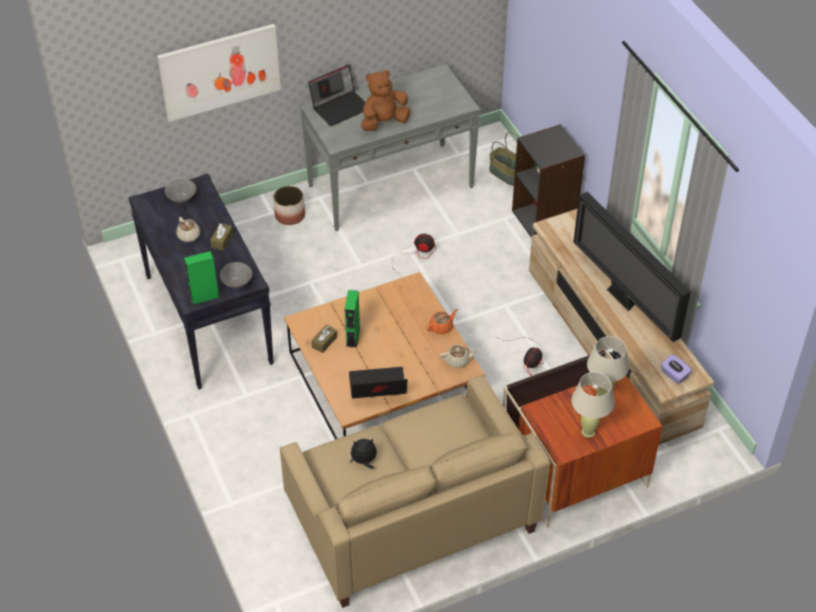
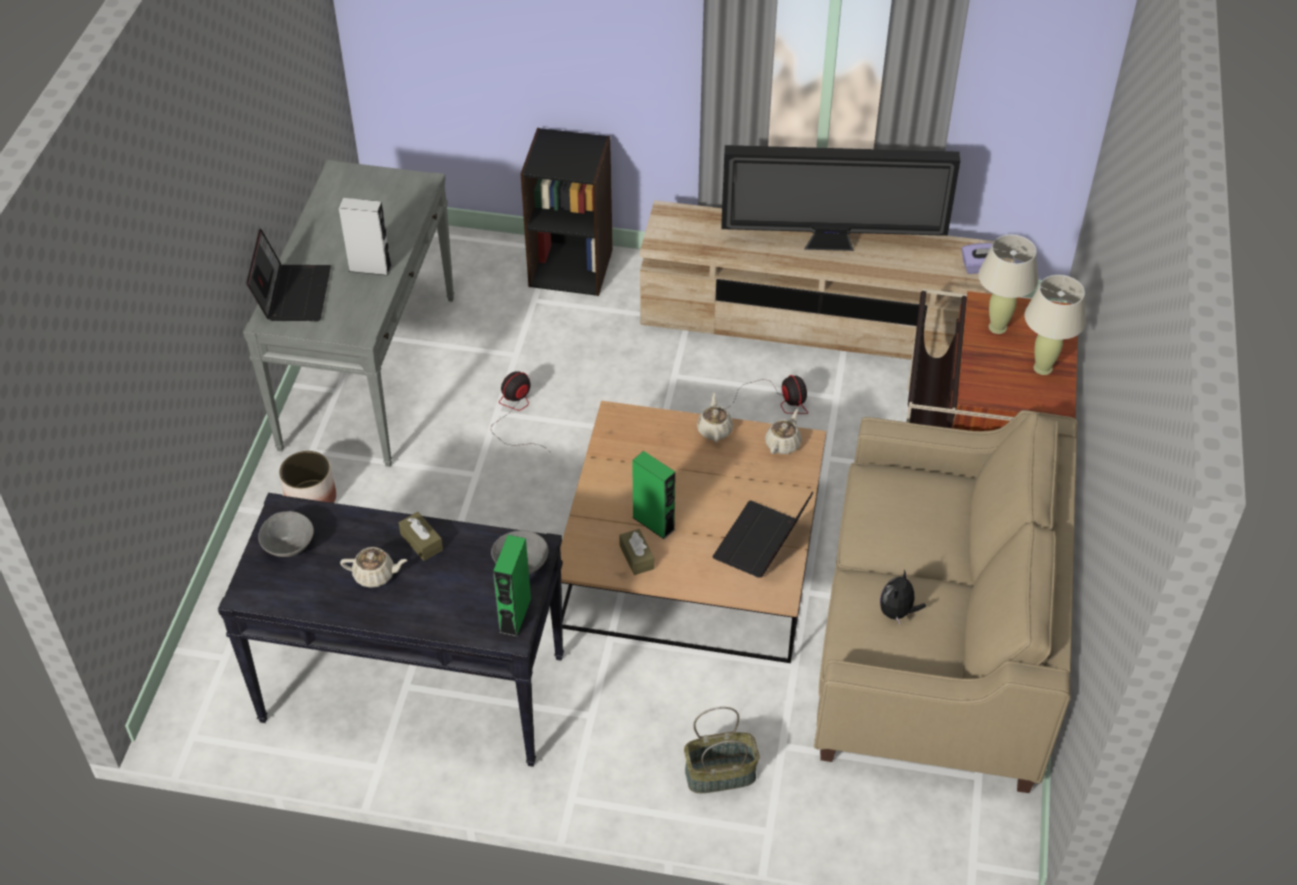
camera: 55 degrees left, 0 degrees up
(220, 71) = (163, 341): picture -> none
(384, 122) = (370, 268): brown plush toy -> grey speaker
(441, 327) = (714, 429): orange teapot -> beige teapot
(507, 174) = (464, 258): basket -> basket (720, 773)

